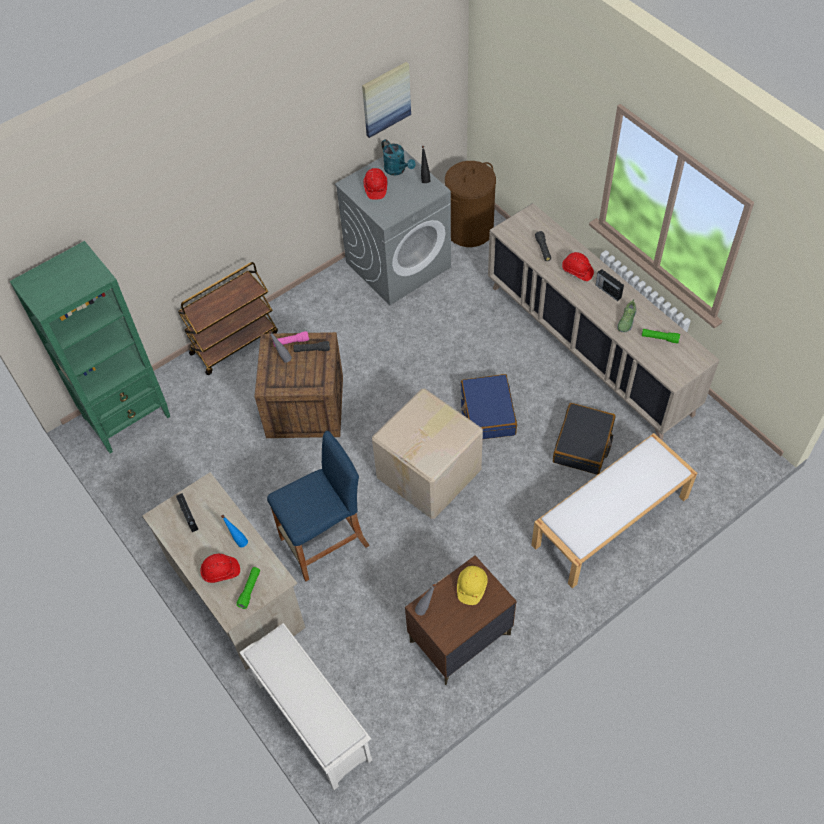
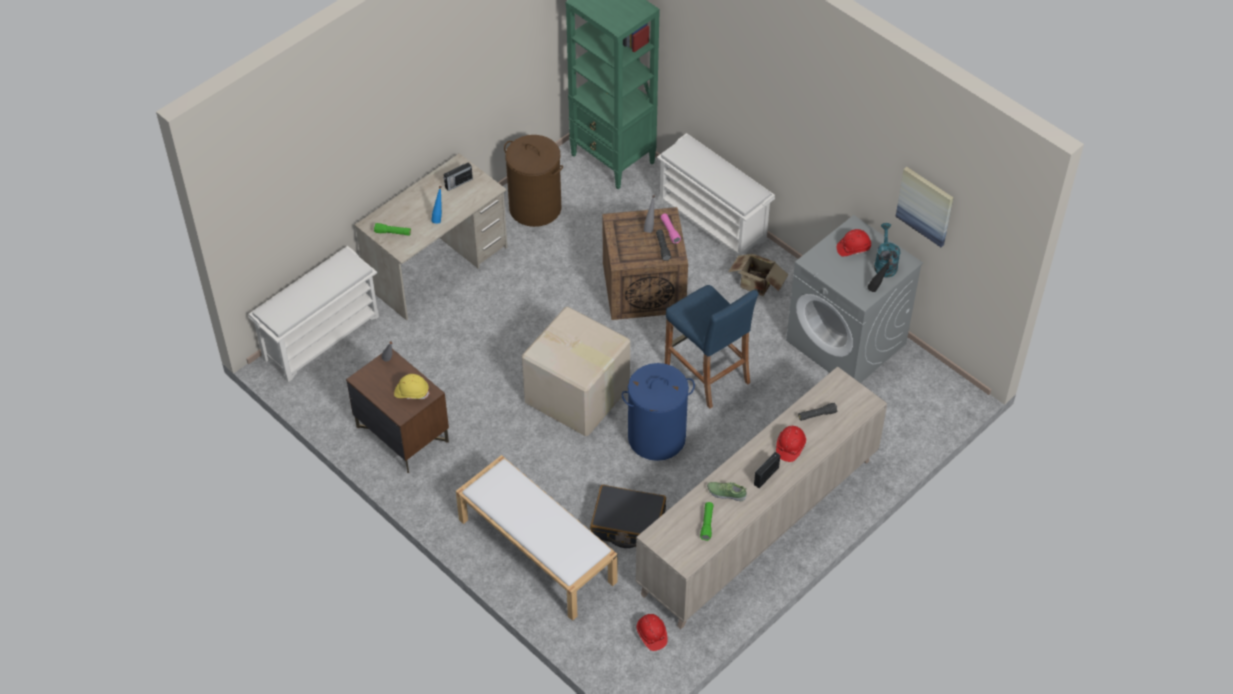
camera: 80 degrees right, 5 degrees down
(221, 572) = (408, 212): red hard hat -> red hard hat (651, 635)
(234, 343) = (713, 221): brown cart -> white shoe rack
(322, 319) = (756, 286): none -> cardboard box
(324, 542) = (492, 323): blue stool -> blue stool (707, 373)
(397, 170) = (885, 264): turquoise watering can -> turquoise watering can turned 135 degrees clockwise
(469, 229) = (914, 402): brown laundry basket -> brown laundry basket (535, 208)
(487, 413) = (656, 438): blue suitcase -> blue laundry basket

